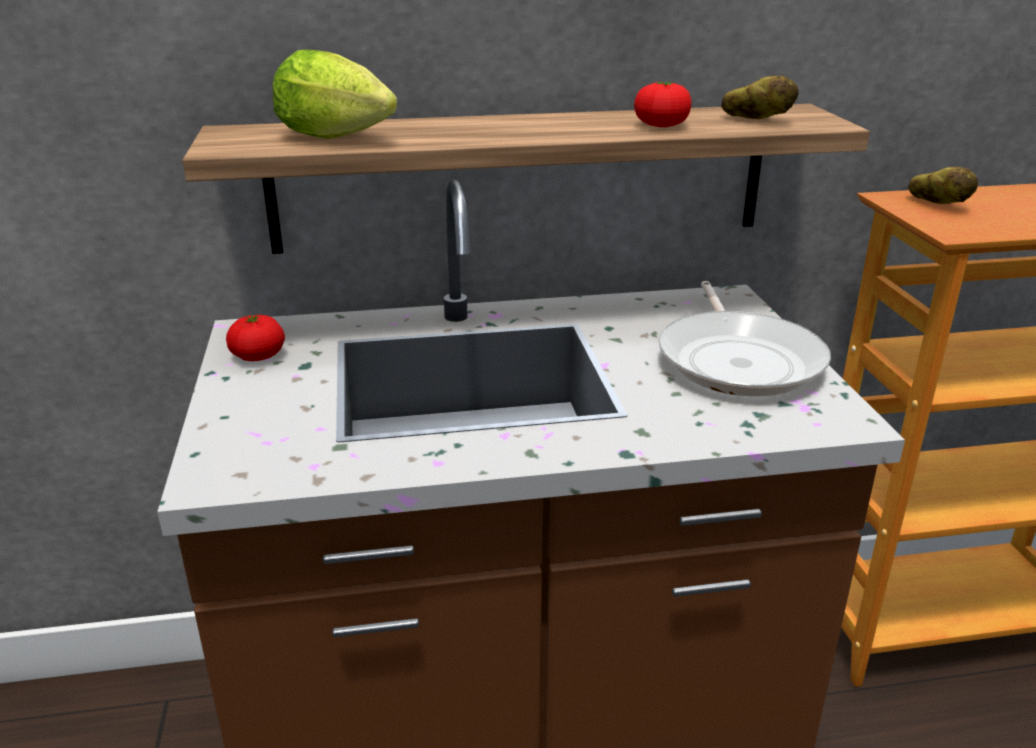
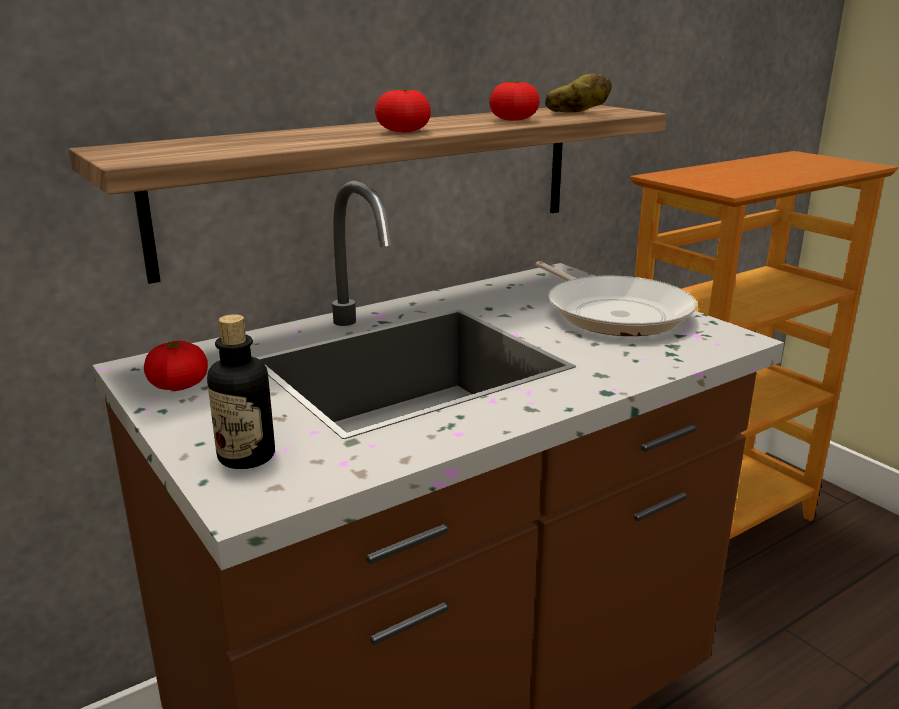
camera: 25 degrees left, 5 degrees down
(246, 439) = (246, 456): none -> bottle
(341, 138) = (246, 145): lettuce -> none
(514, 133) = (403, 131): none -> tomato
(938, 204) = (694, 176): potato -> none

